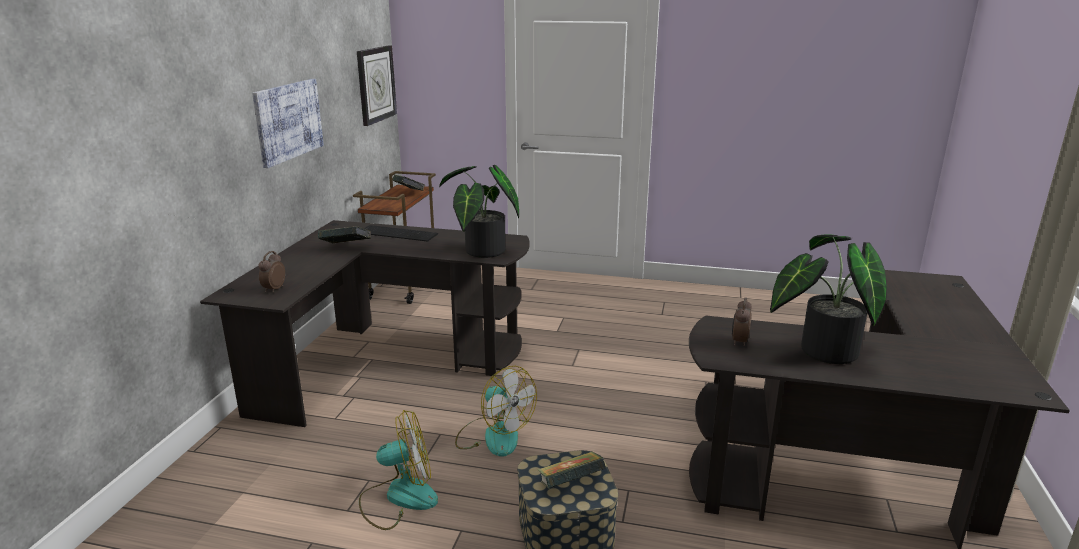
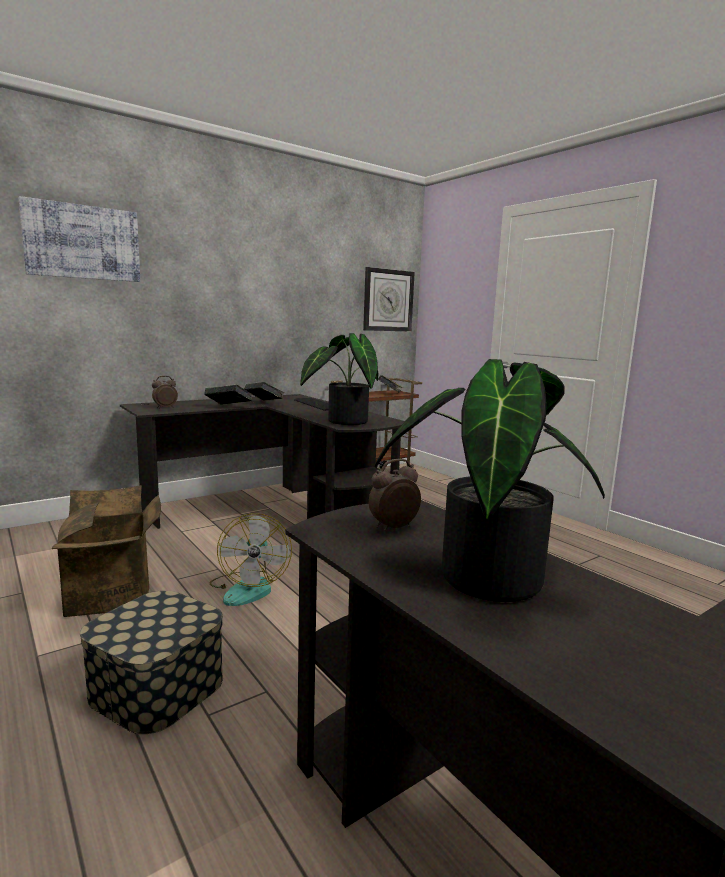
camera: 40 degrees right, 10 degrees down
(288, 121) = (262, 300): picture -> picture (83, 242)
(399, 497) = (113, 594): fan -> cardboard box
(570, 486) = (145, 628): book -> book (229, 407)

